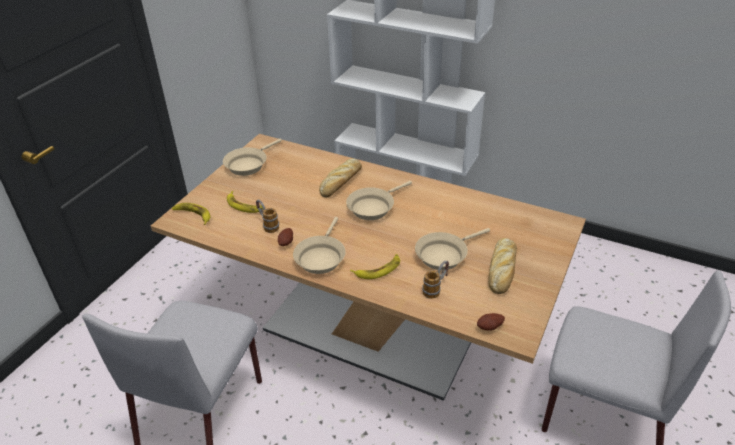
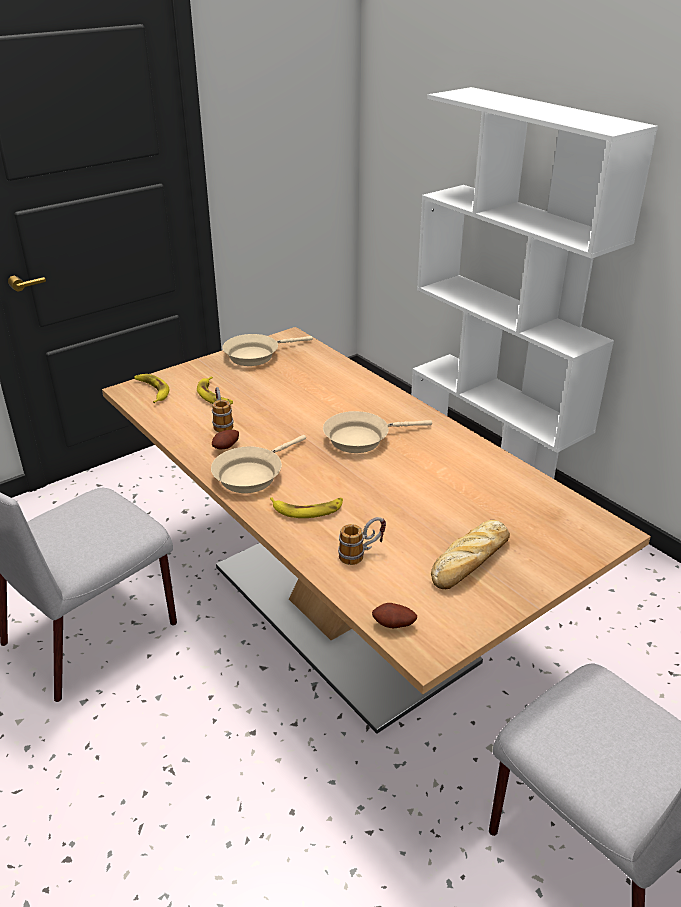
camera: 25 degrees right, 5 degrees down
(340, 182) = (345, 401): bread -> none
(444, 254) = (406, 518): beige frying pan -> none

